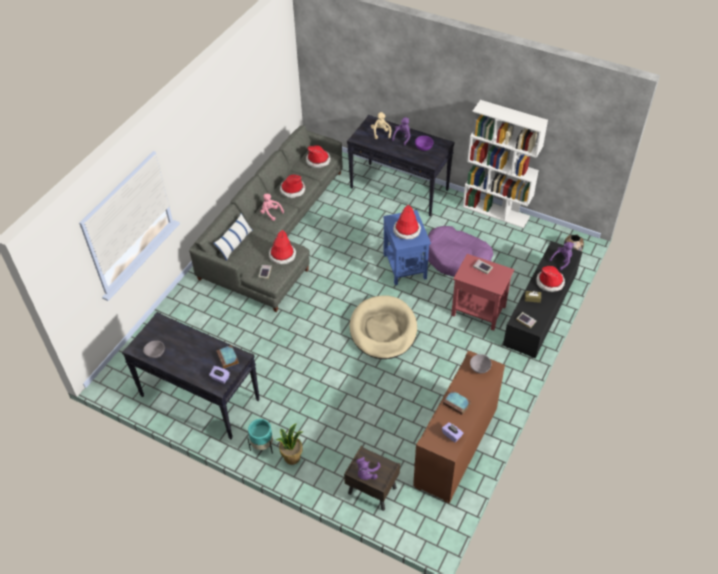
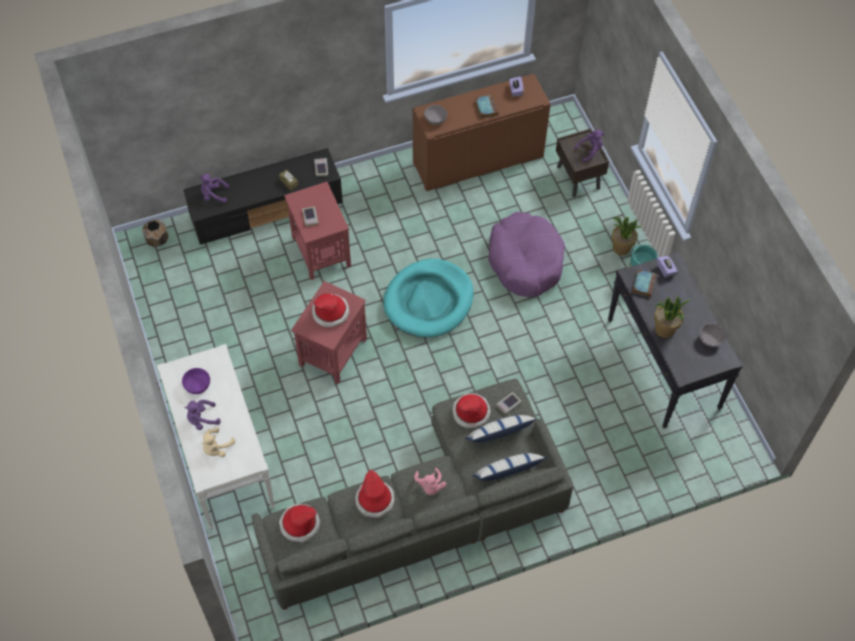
camera: 140 degrees left, 10 degrees up
(191, 339) = (664, 330): none -> potted plant
(256, 256) = (499, 434): none -> pillow
(383, 330) = (428, 301): beige dog bed -> turquoise dog bed
(399, 189) = (223, 458): black console table -> white console table
(405, 266) = (332, 351): blue side table -> red side table
(457, 258) = (272, 319): purple dog bed -> purple dog bed (525, 261)
(496, 211) = (164, 341): white bookcase -> none
(550, 282) = (253, 184): hat -> none

